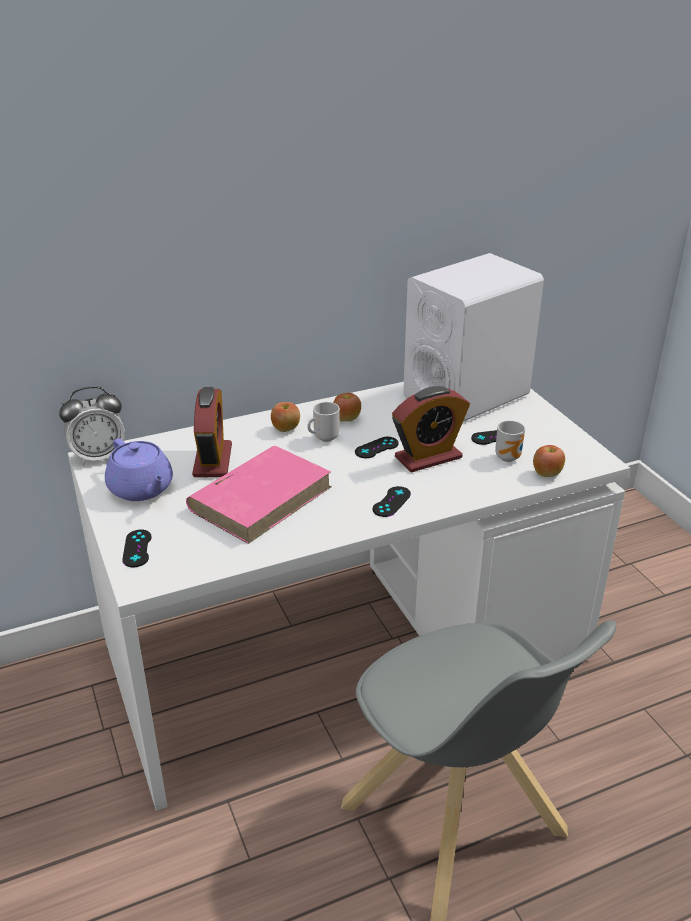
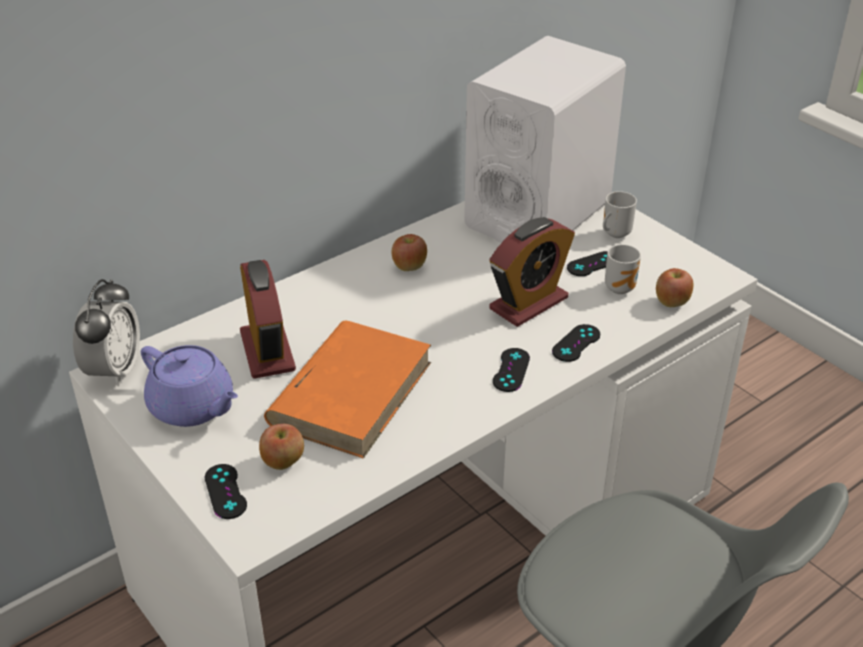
camera: 15 degrees left, 5 degrees up
(99, 456) = (114, 370): alarm clock -> alarm clock turned 45 degrees counterclockwise
(261, 497) = (351, 392): pink book -> orange book
(286, 429) = (340, 292): apple -> apple (283, 462)
(324, 438) = (393, 297): mug -> mug (614, 234)
(376, 448) = (462, 300): black game controller -> black game controller (576, 343)

